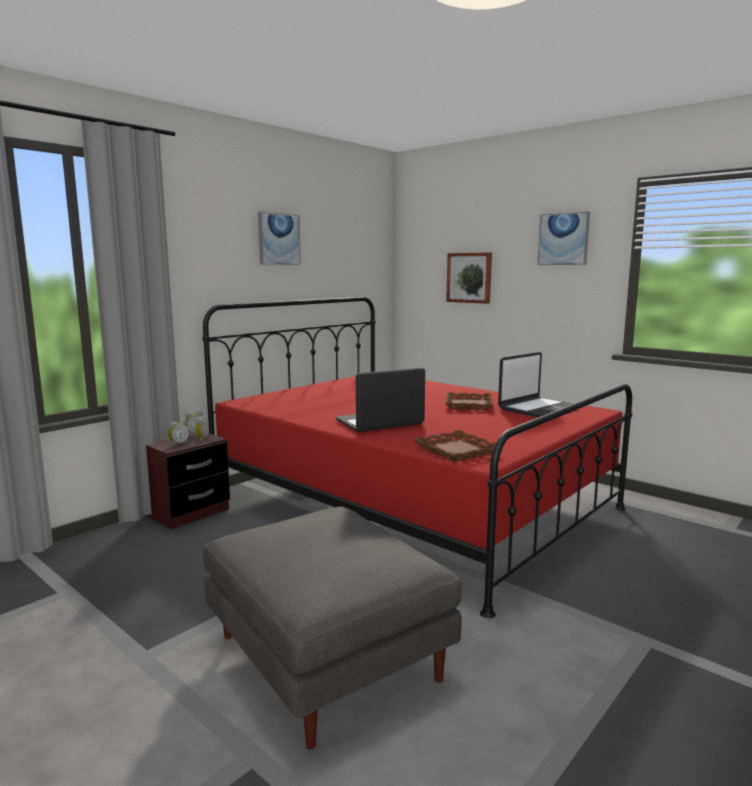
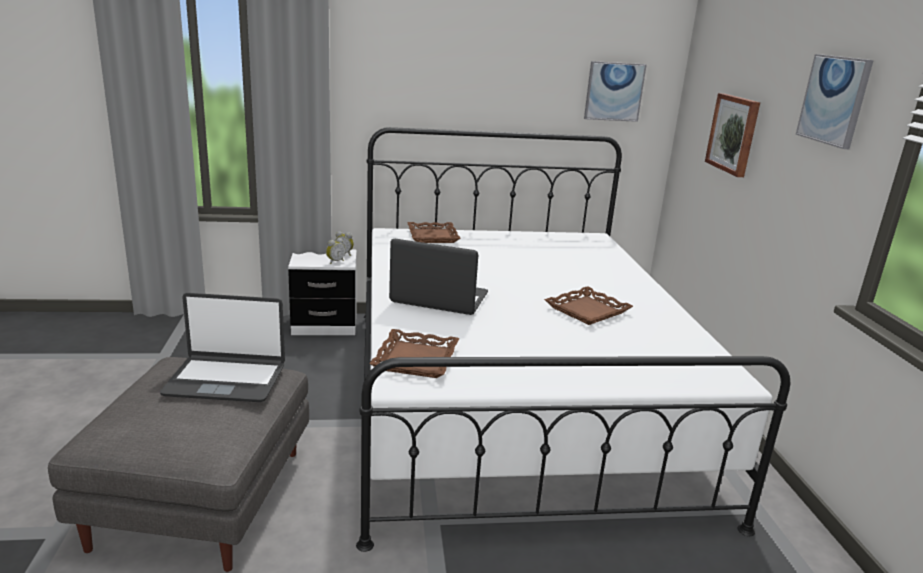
camera: 40 degrees right, 10 degrees up
(178, 444) = (312, 260): alarm clock -> none
(188, 512) = (324, 325): brown nightstand -> white nightstand
(276, 396) = (433, 236): none -> brown tray
(278, 239) = (482, 57): picture -> picture (614, 91)
(411, 501) = (513, 399): red bed -> white bed
(537, 408) = (657, 346): laptop -> laptop (226, 380)

